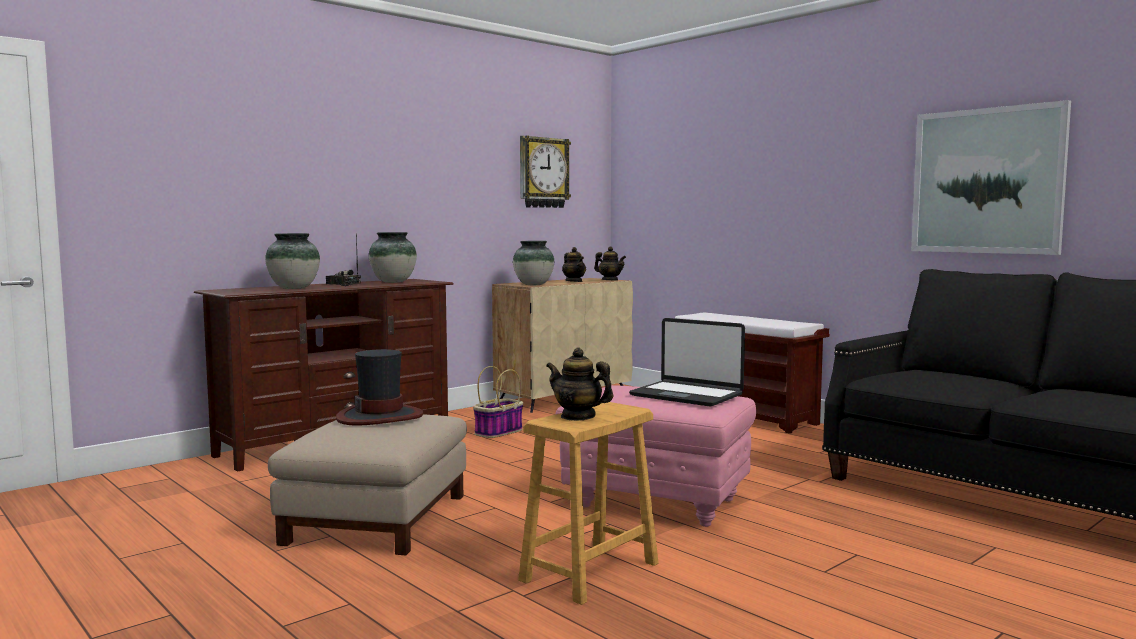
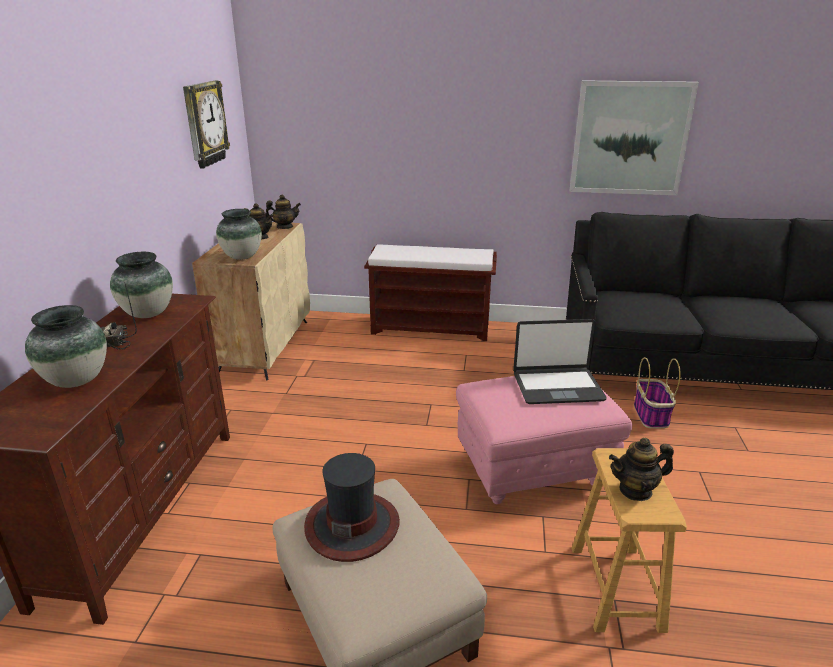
camera: 40 degrees left, 20 degrees up
(498, 432) = (283, 423): basket -> basket (651, 415)

